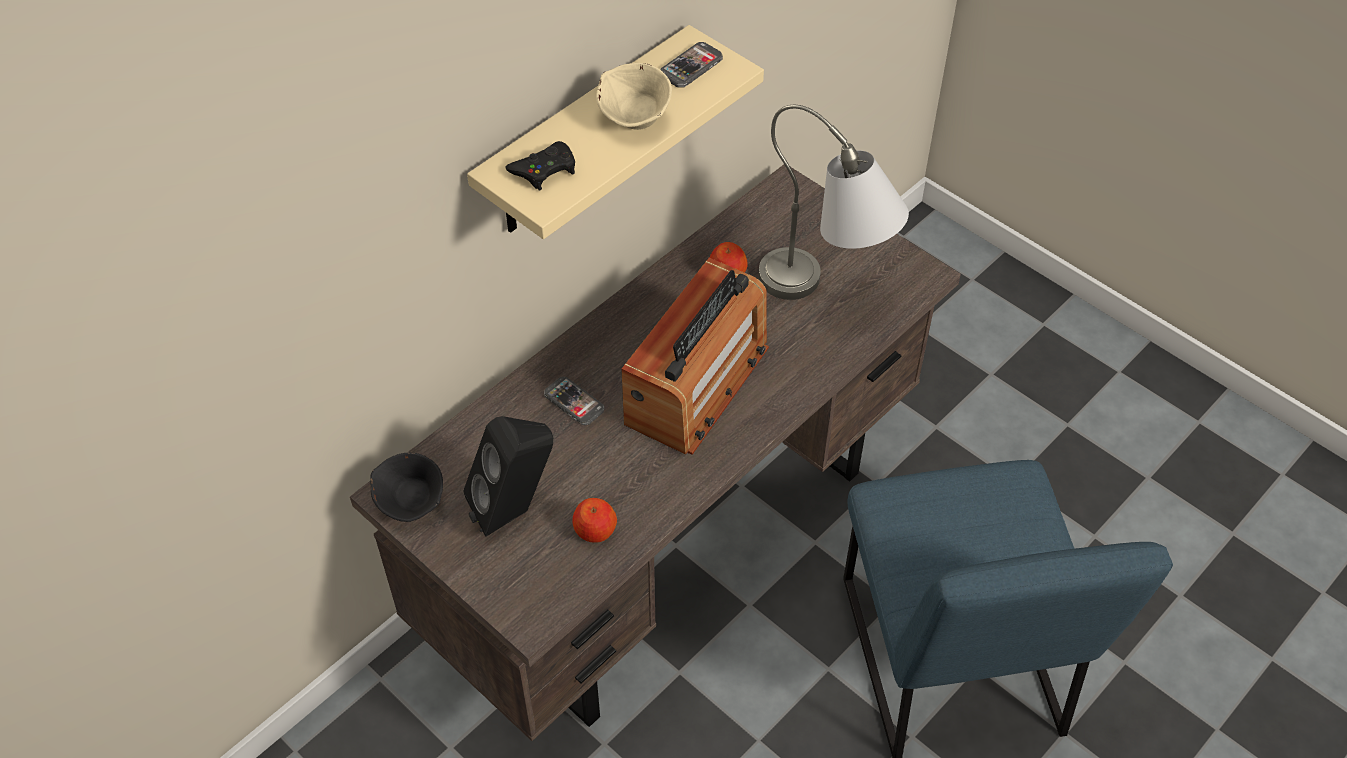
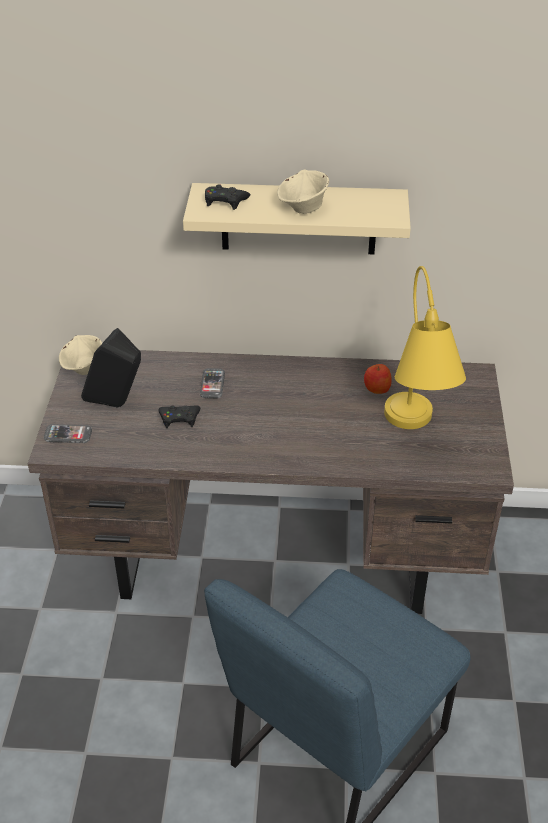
camera: 50 degrees right, 10 degrees down
(412, 504) = (84, 369): black bowl -> beige bowl
(595, 530) = (134, 440): apple -> none
(600, 467) = (179, 418): none -> black game controller
(691, 67) = (373, 205): phone -> phone (68, 435)
(697, 384) = (280, 422): radio -> none
(825, 295) = (414, 435): grey table lamp -> yellow table lamp

